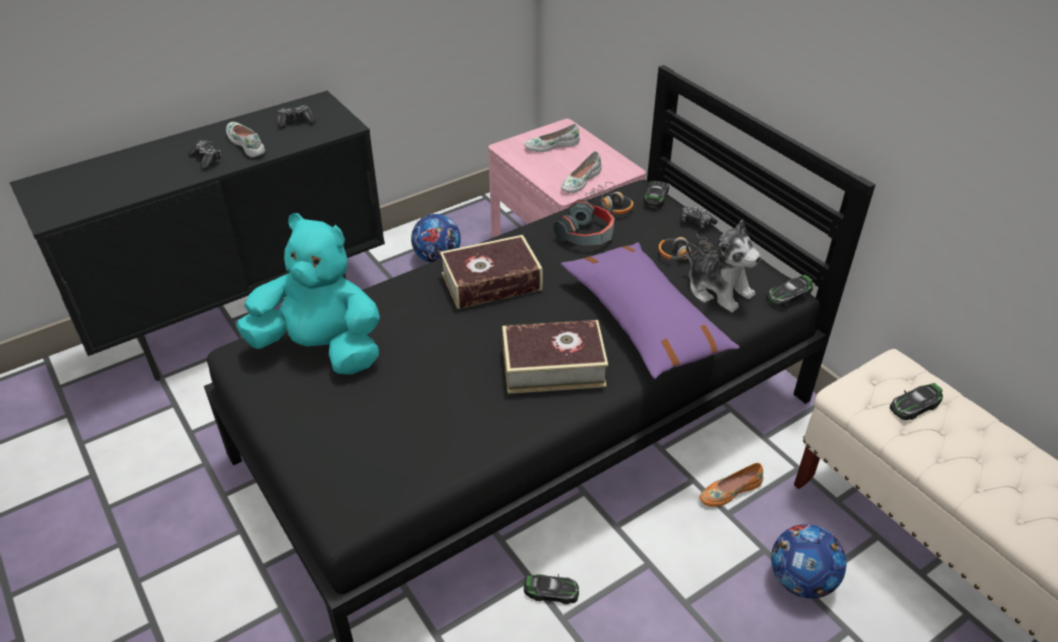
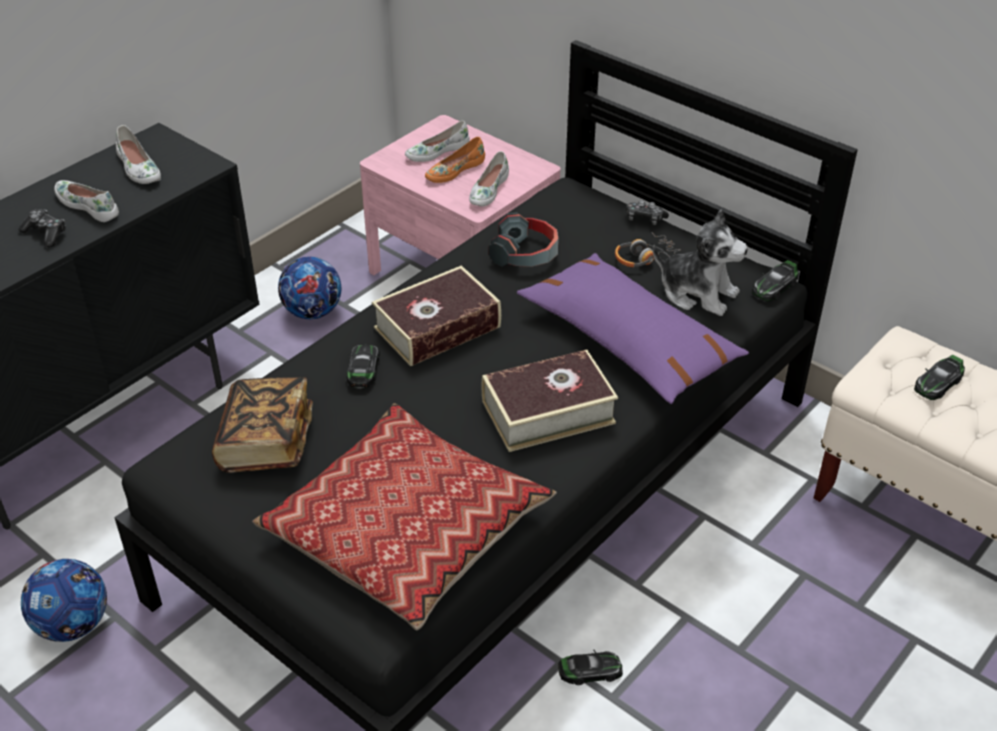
camera: 15 degrees left, 0 degrees up
(295, 121) = (138, 168): game controller -> white shoe
(321, 349) = (266, 442): turquoise plush toy -> book
(400, 441) = (407, 529): none -> pillow
(610, 204) = (539, 213): headphones -> none
(655, 197) = (588, 196): toy car -> toy car (363, 370)
(729, 491) = (747, 519): orange shoe -> orange shoe (454, 170)
(801, 580) = (852, 599): football -> football (73, 624)

